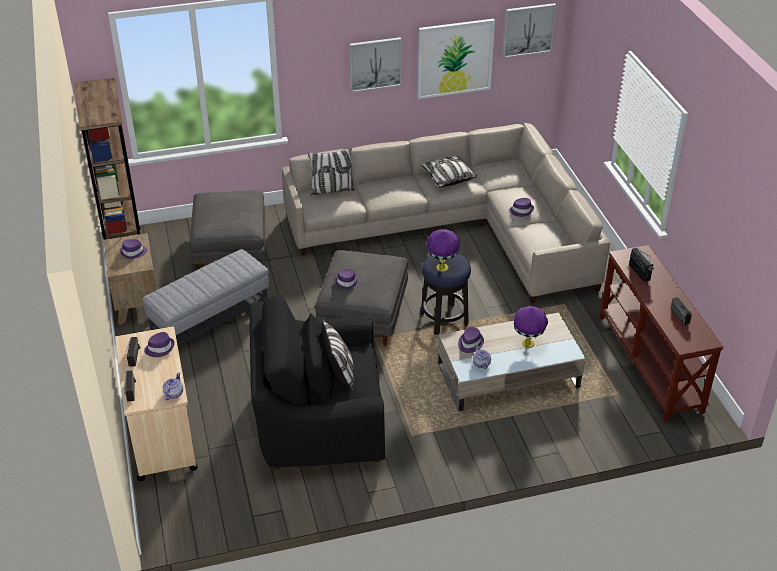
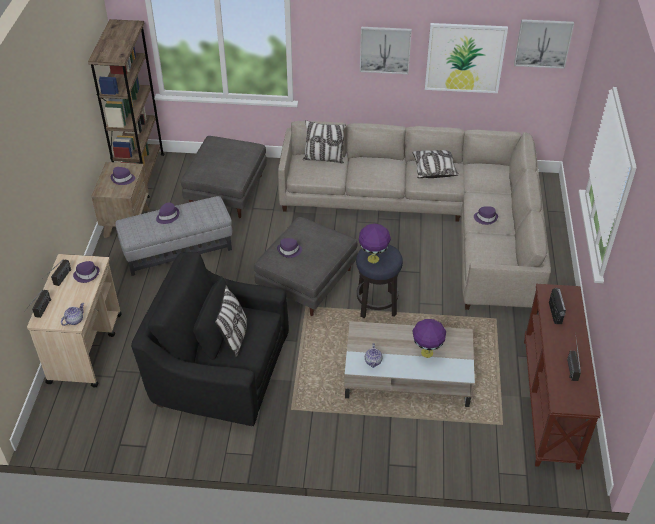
camera: 20 degrees right, 5 degrees up
(470, 343) = (373, 338): purple hat -> purple hat (167, 216)

